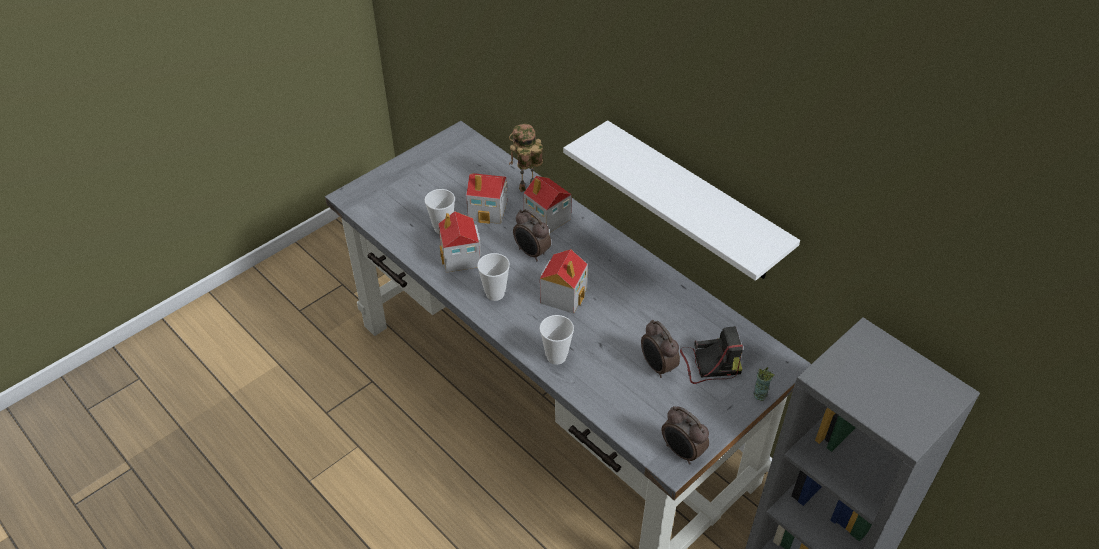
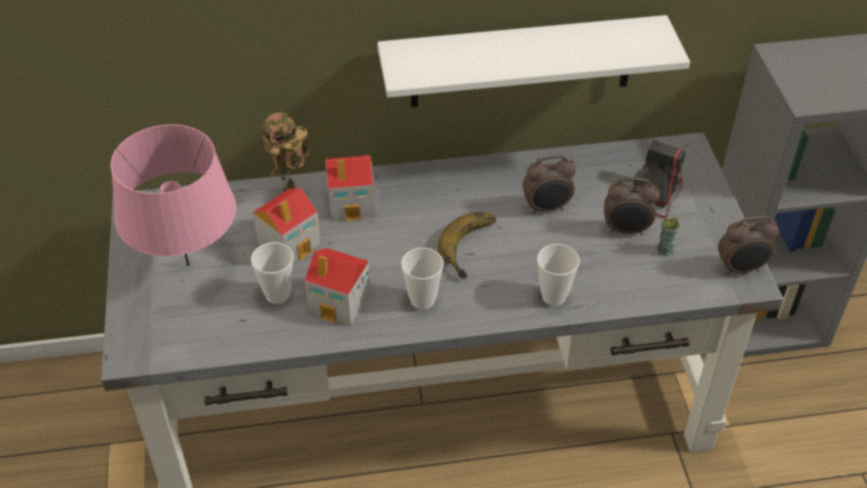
camera: 55 degrees left, 0 degrees up
(433, 180) = (188, 265): none -> pink table lamp
(531, 253) = (390, 241): alarm clock -> alarm clock (547, 208)
(563, 295) = (474, 248): toy house -> banana
(759, 394) = (711, 182): cup -> cup (665, 250)

